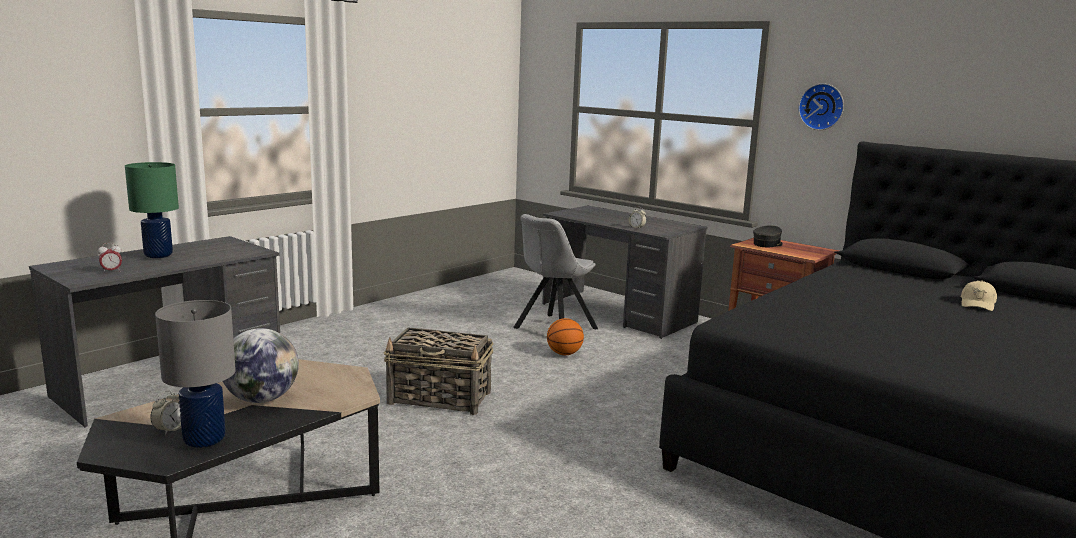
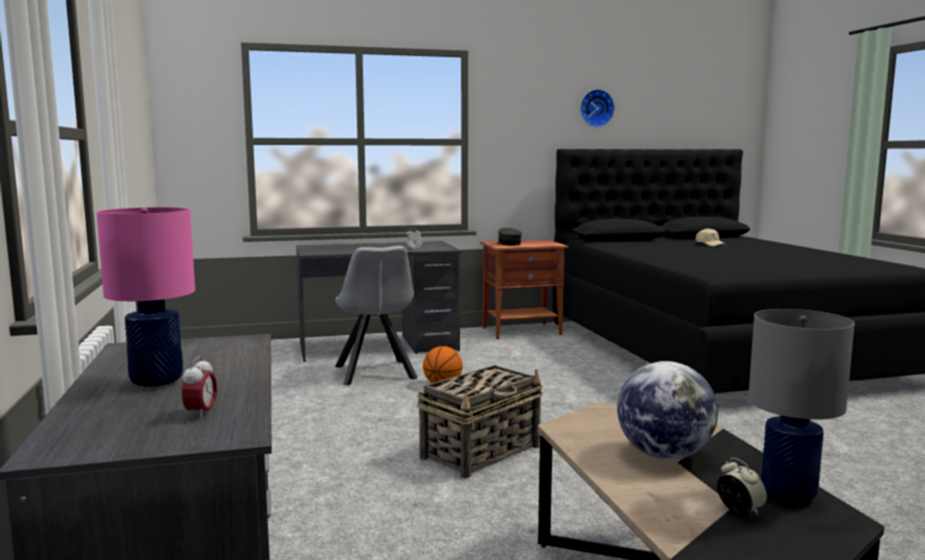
camera: 55 degrees left, 5 degrees down
(159, 256) = (157, 383): green table lamp -> pink table lamp
(822, 106) = (519, 123): wall clock -> wall clock (596, 108)

